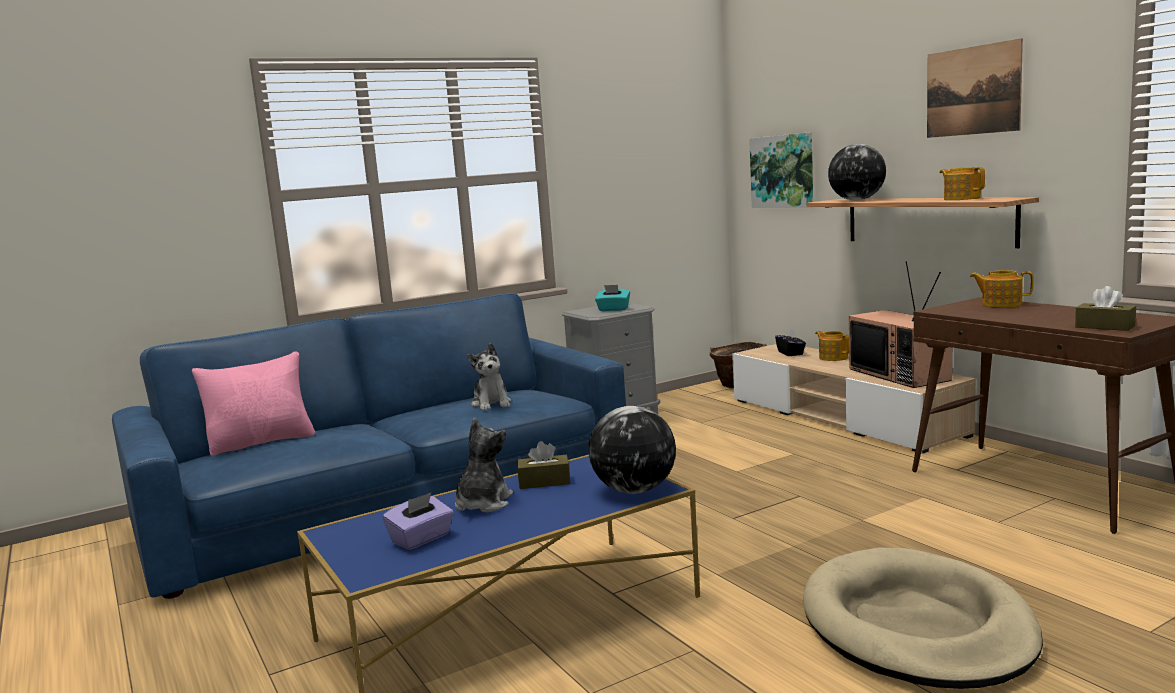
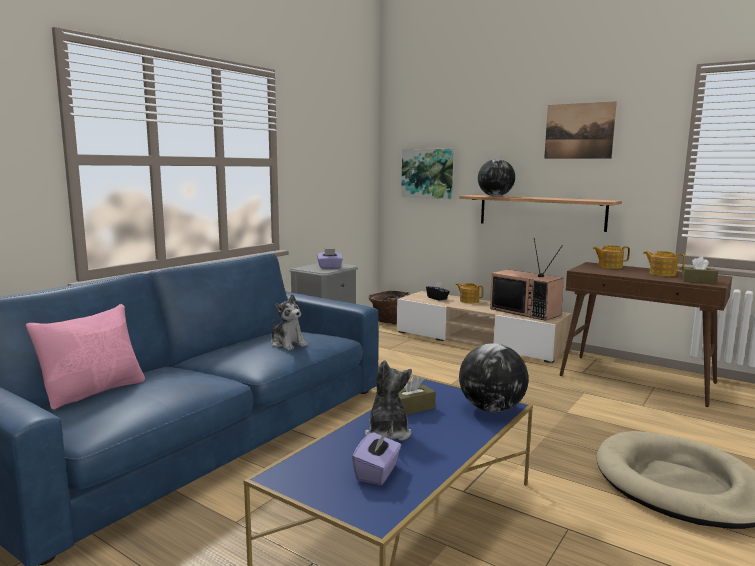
camera: 25 degrees left, 0 degrees up
(613, 309) = (329, 267): turquoise tissue box -> purple tissue box
(961, 199) = (573, 199): teapot -> teapot (661, 274)

